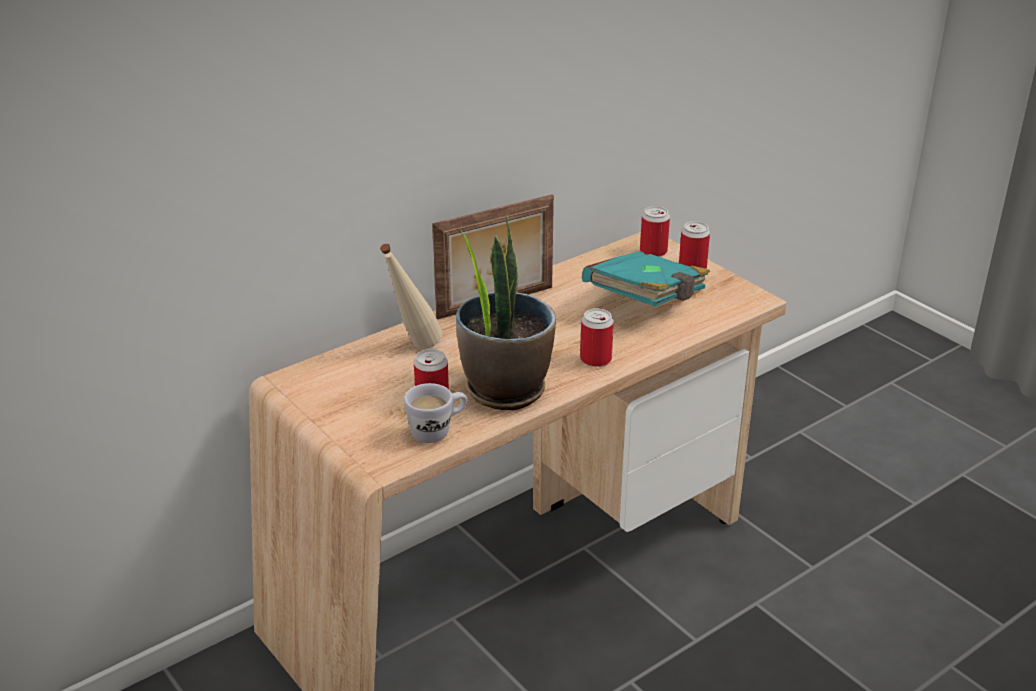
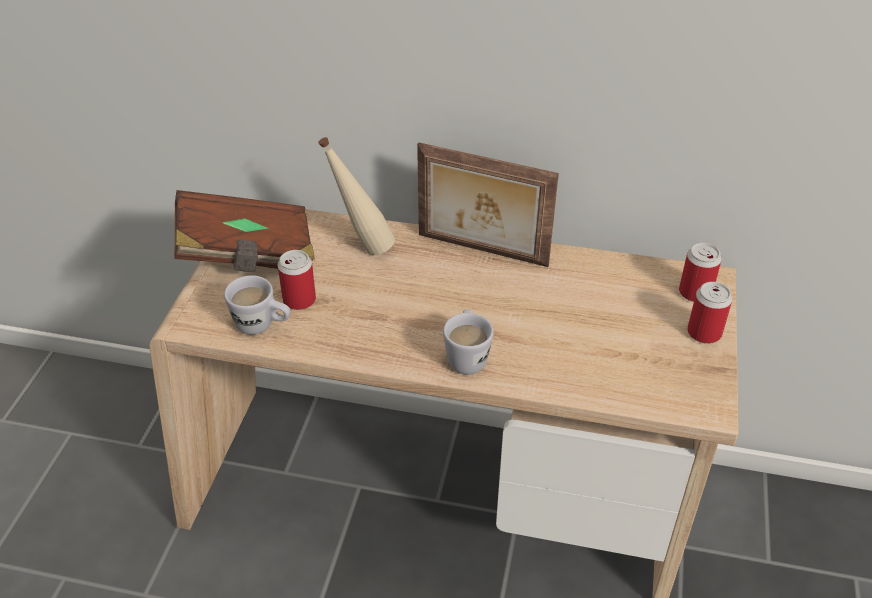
camera: 50 degrees right, 10 degrees up
(338, 404) = (247, 255): none -> brown book
(505, 389) = (360, 328): potted plant -> none
(595, 359) = (467, 356): can -> white mug
(648, 301) = (604, 336): turquoise book -> none

